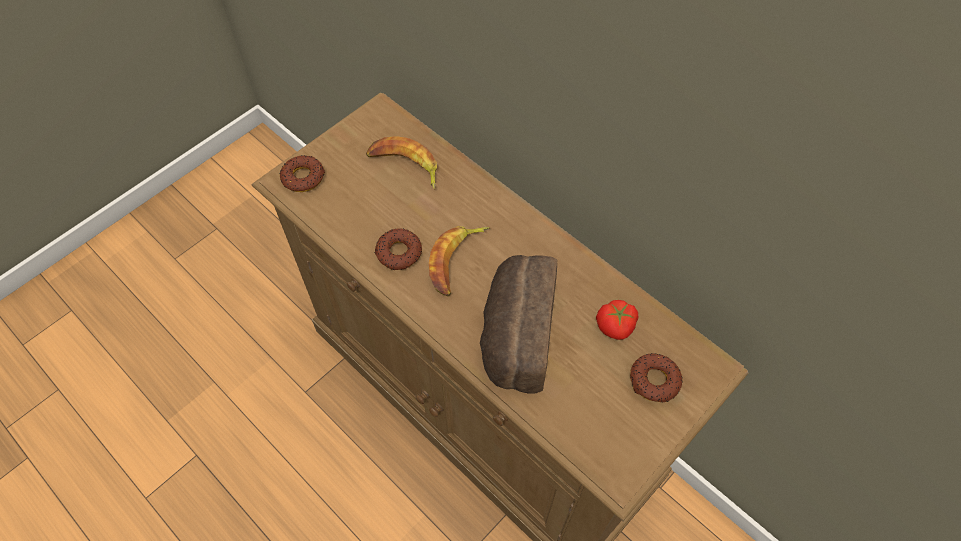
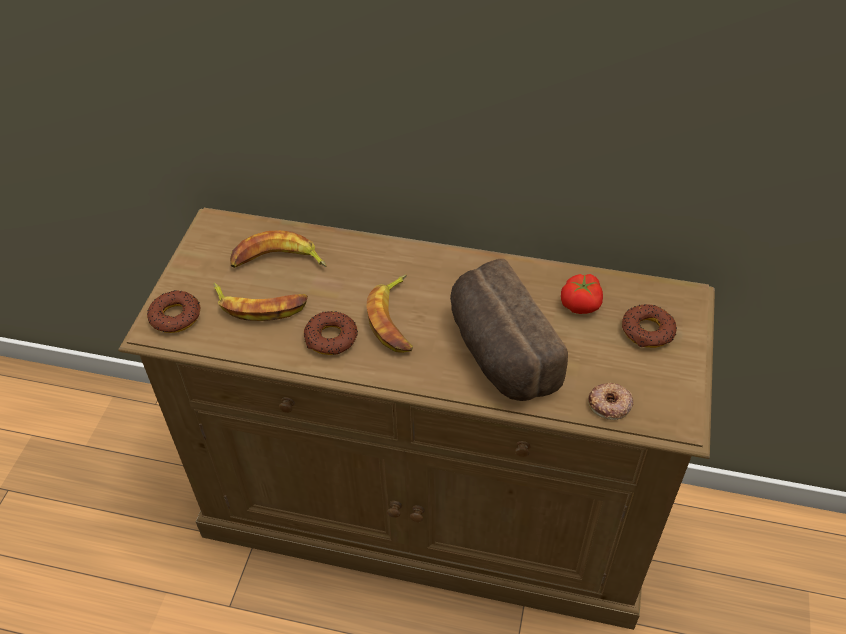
camera: 30 degrees left, 10 degrees down
(367, 198) = (260, 305): none -> banana
(572, 428) = (610, 404): none -> donut

